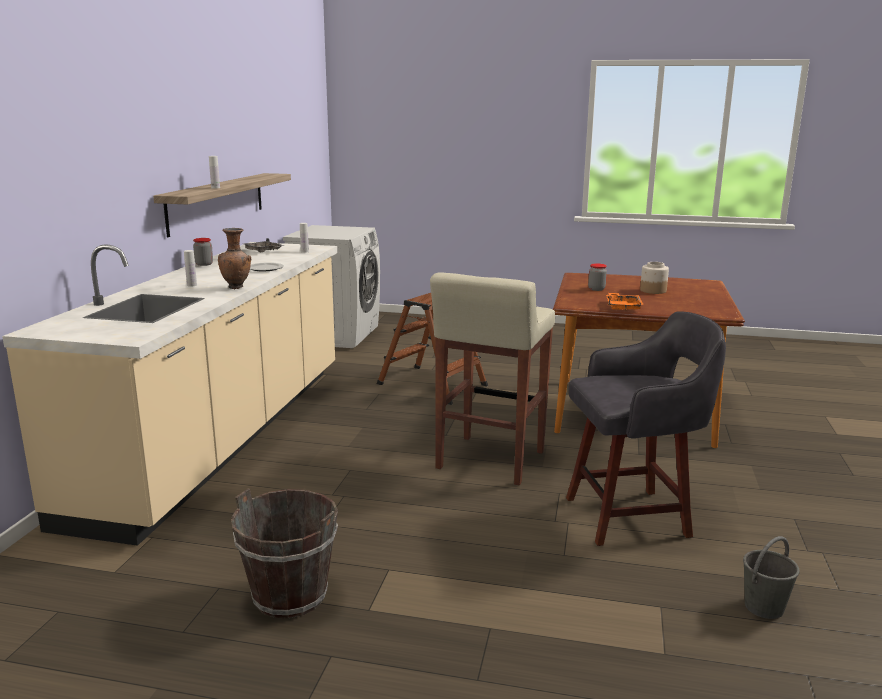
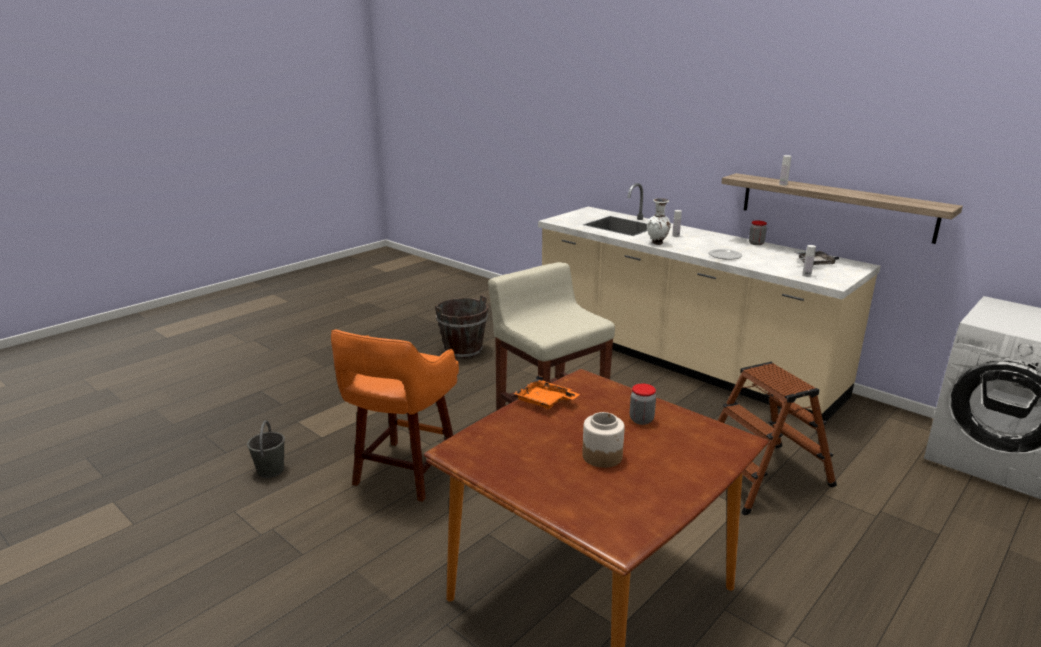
camera: 120 degrees right, 5 degrees up
(237, 287) = (657, 244): brown vase -> white vase
(632, 517) = (404, 473): grey stool -> orange stool

